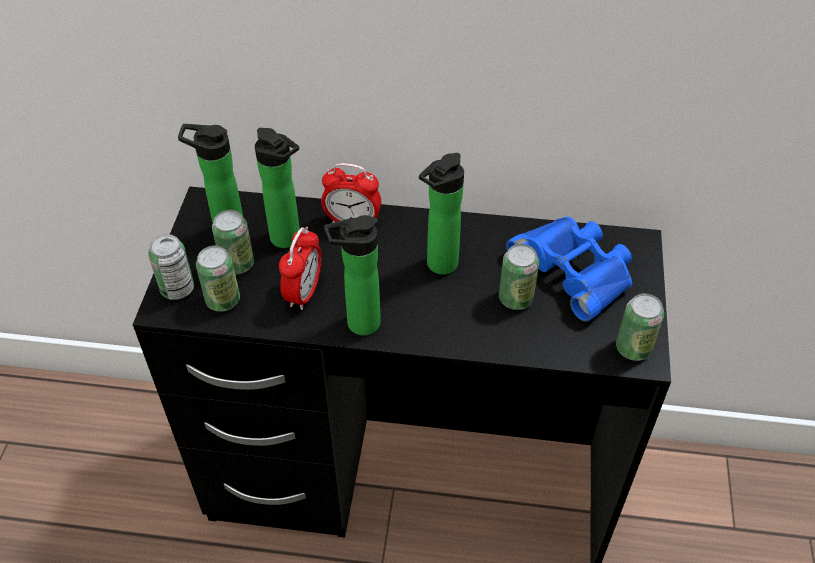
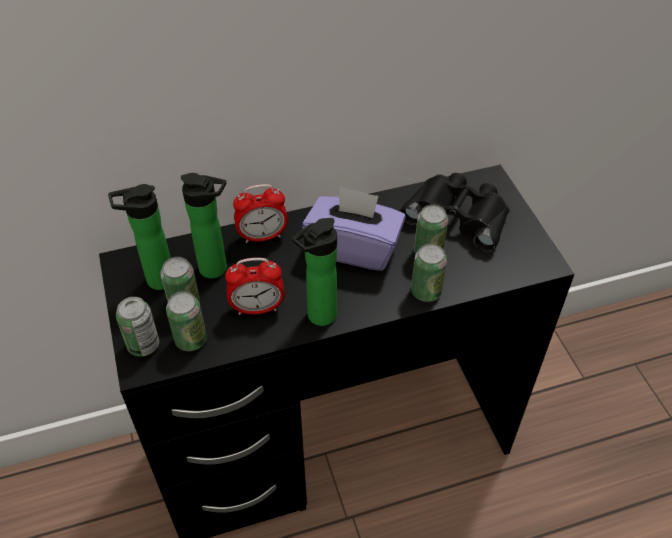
camera: 25 degrees left, 0 degrees up
(304, 293) = (257, 308): alarm clock -> alarm clock turned 90 degrees clockwise
(439, 266) = (354, 248): bottle -> purple tissue box
(575, 270) = (458, 215): blue binoculars -> black binoculars
(633, 348) = (534, 259): can -> can (426, 292)

